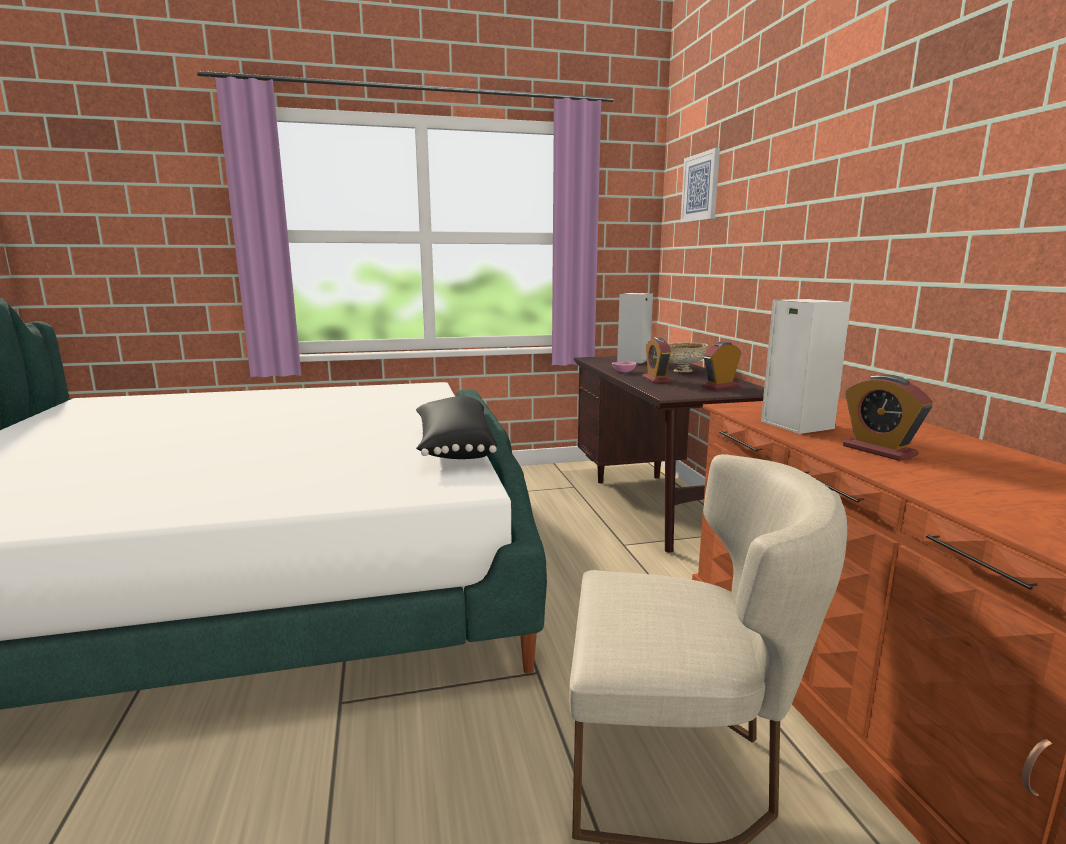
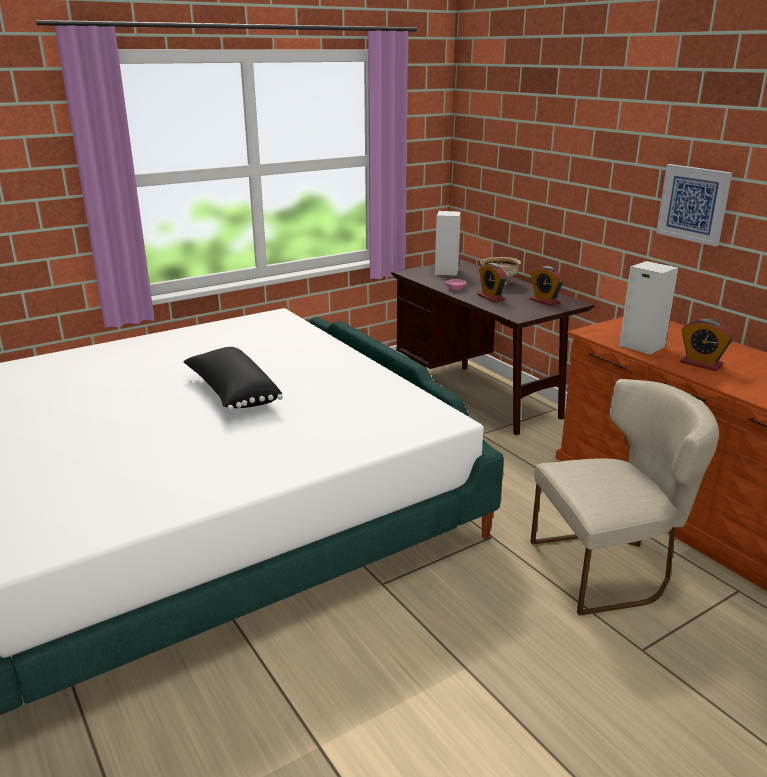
camera: 20 degrees left, 10 degrees up
(453, 447) = (390, 385): black pillow -> black pillow (232, 393)
(701, 187) = (501, 119): picture -> picture (693, 204)
(720, 386) = (544, 301): alarm clock -> alarm clock turned 75 degrees counterclockwise

